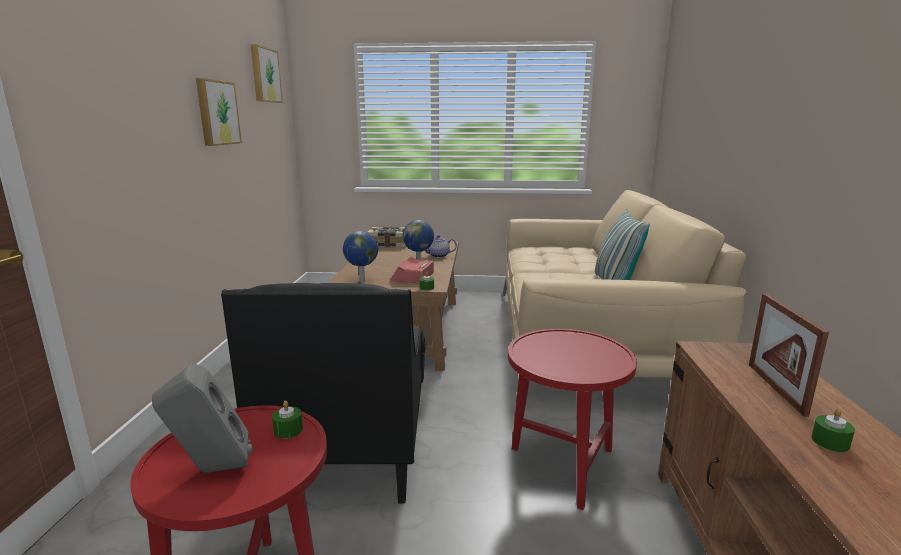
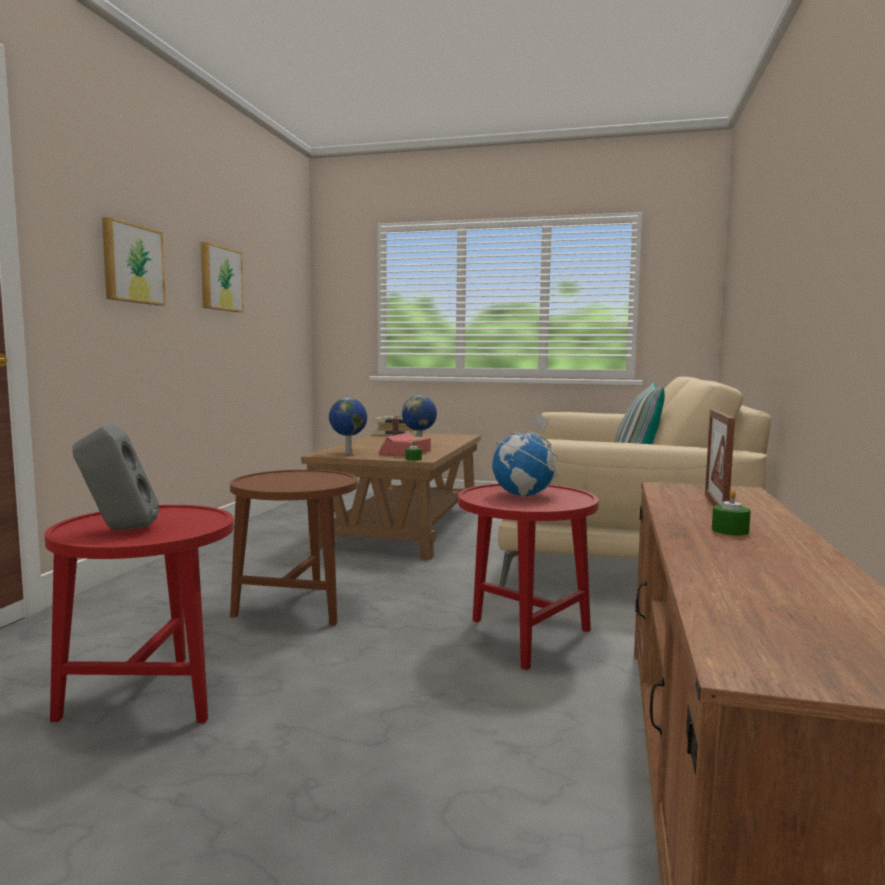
camera: 10 degrees right, 10 degrees down
(264, 75) = (279, 252): picture -> picture (131, 264)
(288, 430) = (200, 515): green candle -> none
(351, 448) = (297, 606): black armchair -> brown side table
(438, 256) = (447, 442): teapot -> none
(566, 351) = (524, 495): none -> globe

